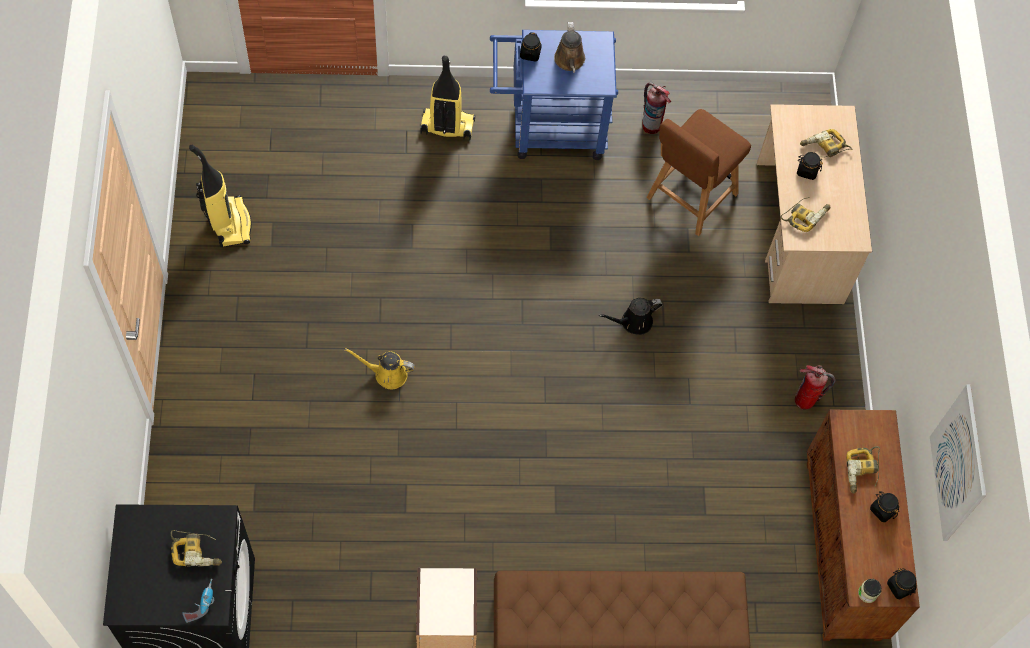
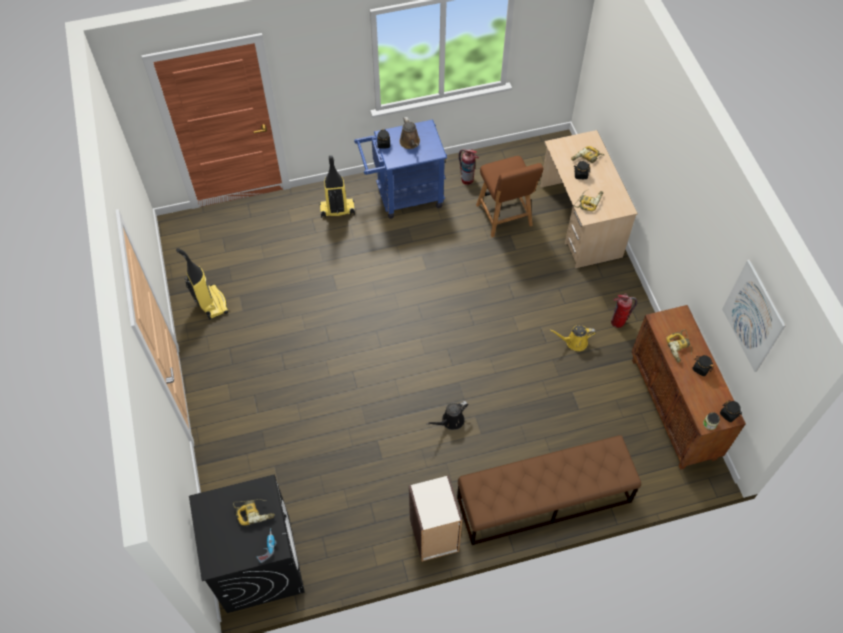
camera: 10 degrees left, 5 degrees down
(387, 374) = (343, 373): yellow watering can -> yellow watering can (574, 342)
(633, 322) = (494, 301): black watering can -> black watering can (451, 421)
(689, 198) = (505, 217): brown chair -> brown chair turned 45 degrees counterclockwise

